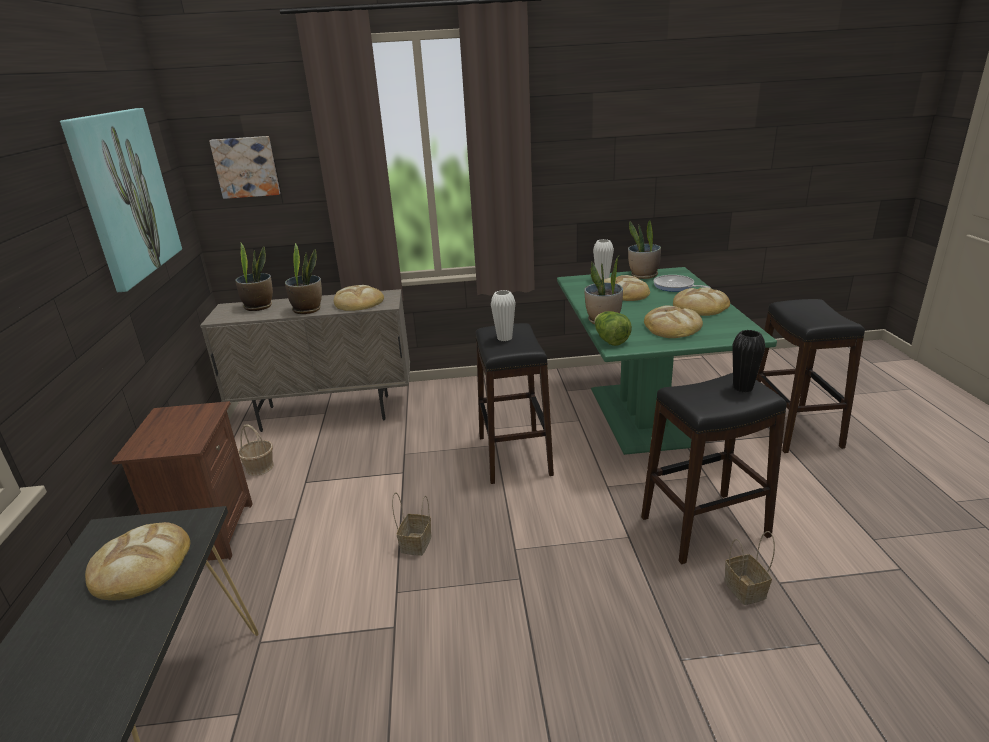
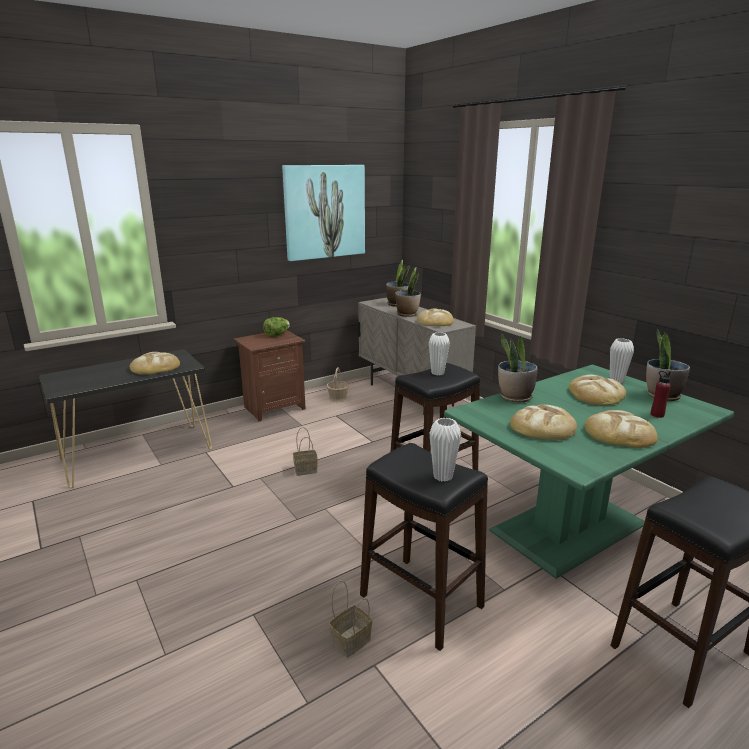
camera: 60 degrees right, 5 degrees down
(246, 167) = (428, 211): picture -> none
(610, 340) = (476, 407): lettuce -> lettuce (277, 335)
(675, 286) = (657, 414): frying pan -> red bottle
(743, 388) = (443, 476): black vase -> white vase

